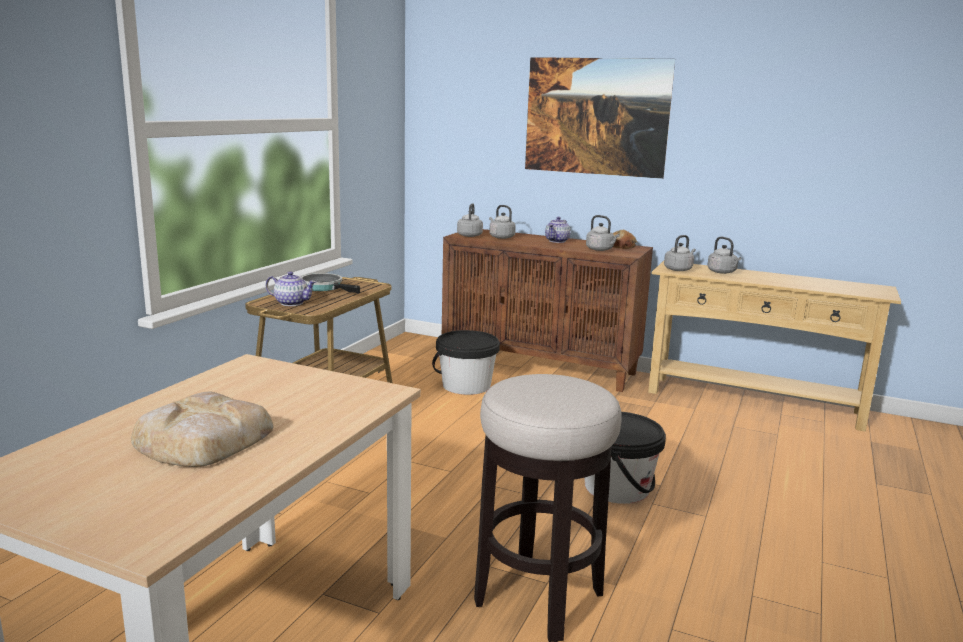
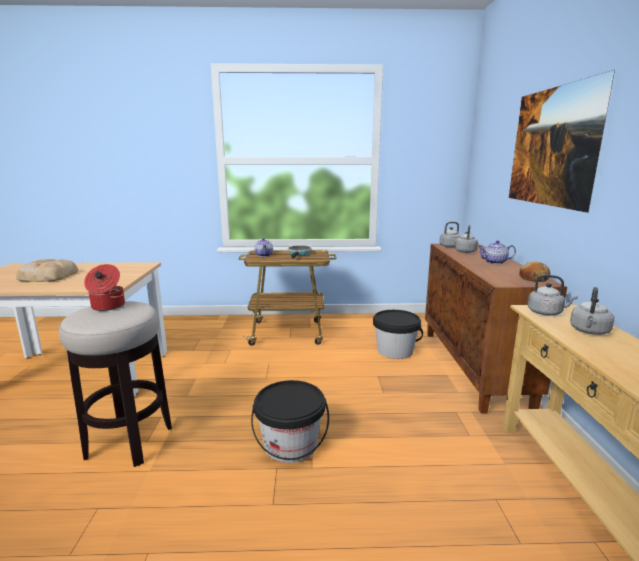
camera: 65 degrees right, 0 degrees up
(529, 390) = (107, 306): none -> cooking pot
(601, 249) = (497, 274): grey kettle -> none

